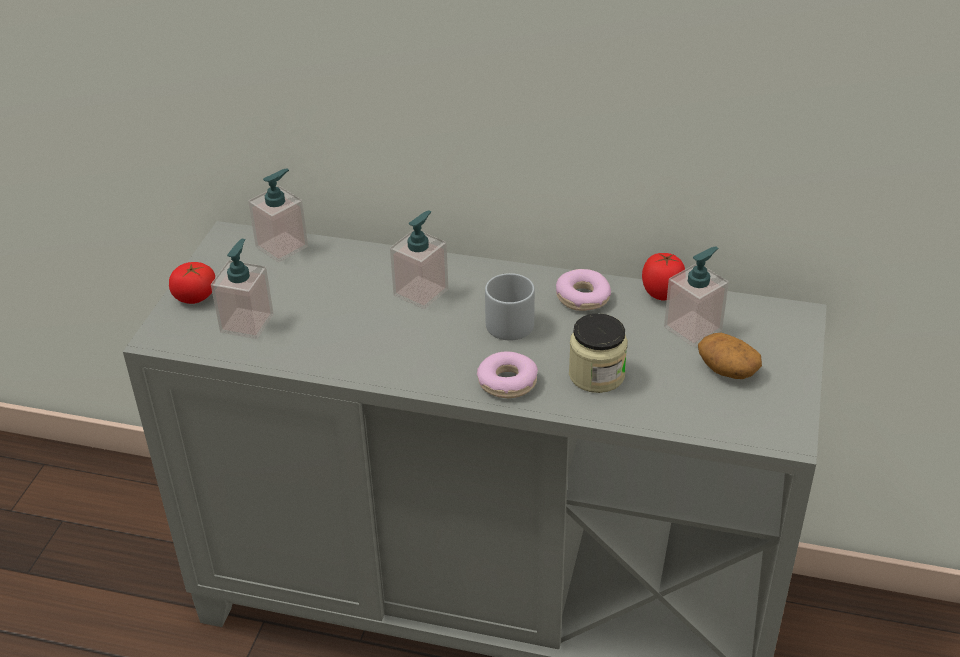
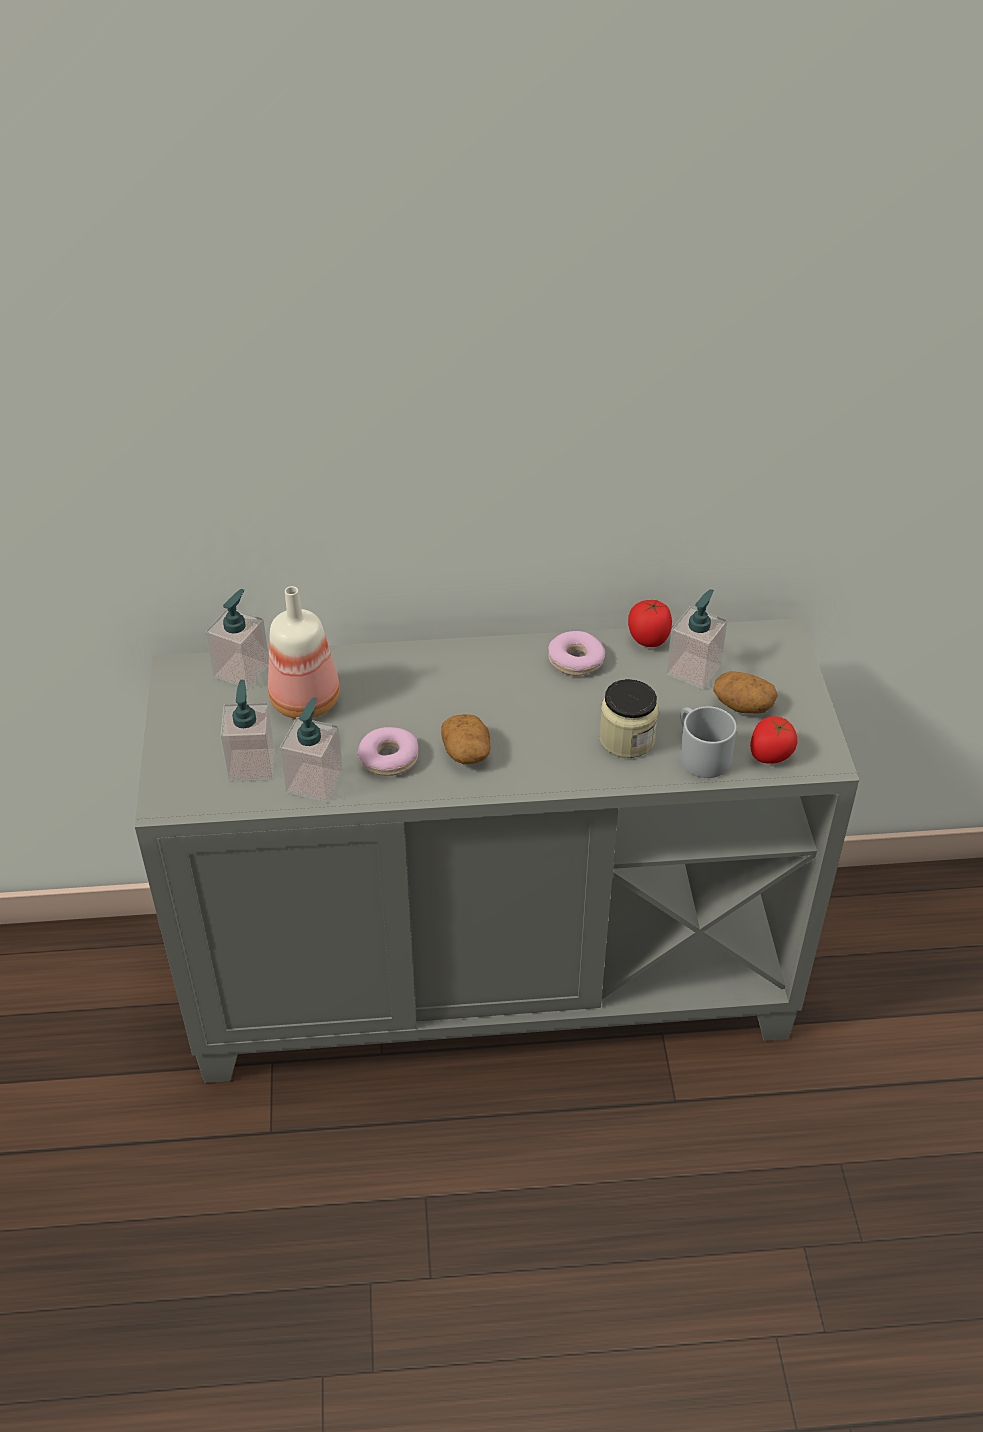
camera: 20 degrees left, 5 degrees up
(195, 297) = (179, 748): tomato -> tomato (770, 754)
(323, 281) = (307, 700): none -> bottle
(421, 292) = (414, 690): soap dispenser -> soap dispenser (314, 782)
(440, 354) = (467, 752): none -> potato
(507, 319) = (514, 700): grey mug -> grey mug (698, 754)
(507, 382) = (546, 767): donut -> donut (388, 758)

